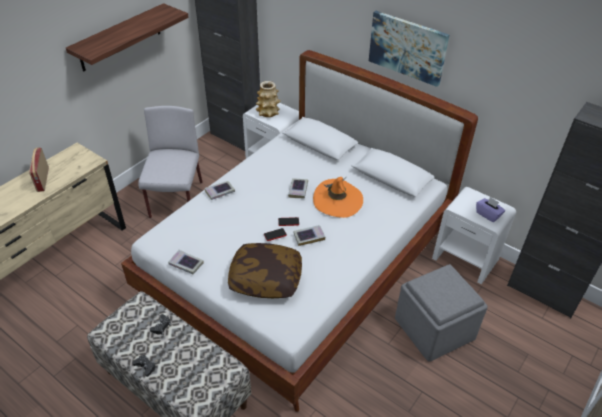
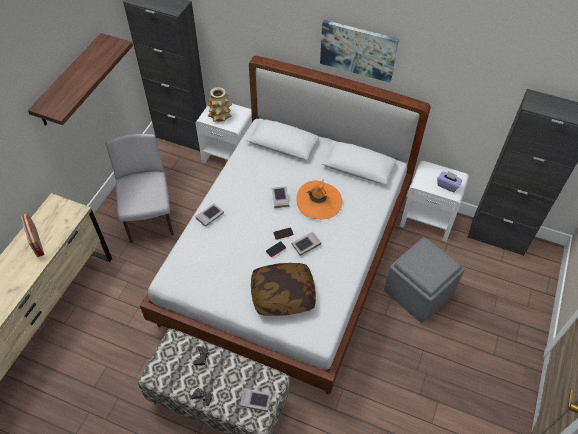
camera: 15 degrees left, 10 degrees up
(186, 264) = (207, 297): book -> book (255, 401)

